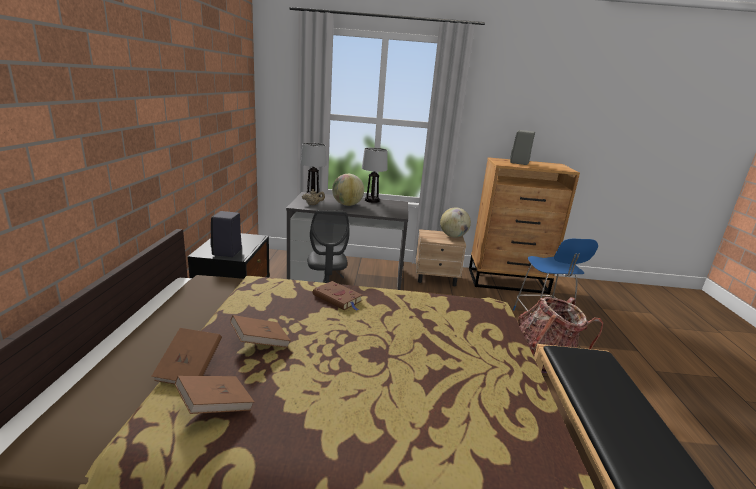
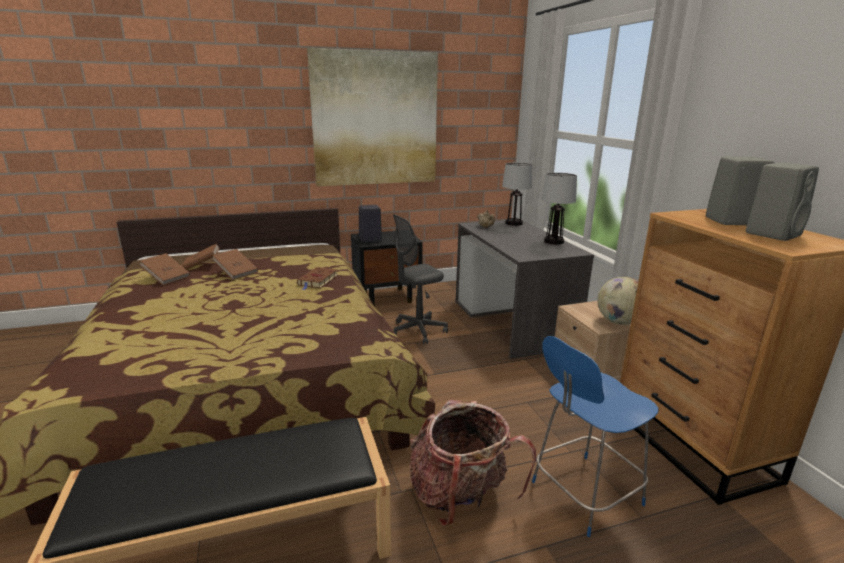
camera: 70 degrees right, 0 degrees up
(190, 109) = (375, 119): none -> picture
(347, 205) = (513, 236): globe -> none
(544, 165) = (773, 234): none -> grey speaker

